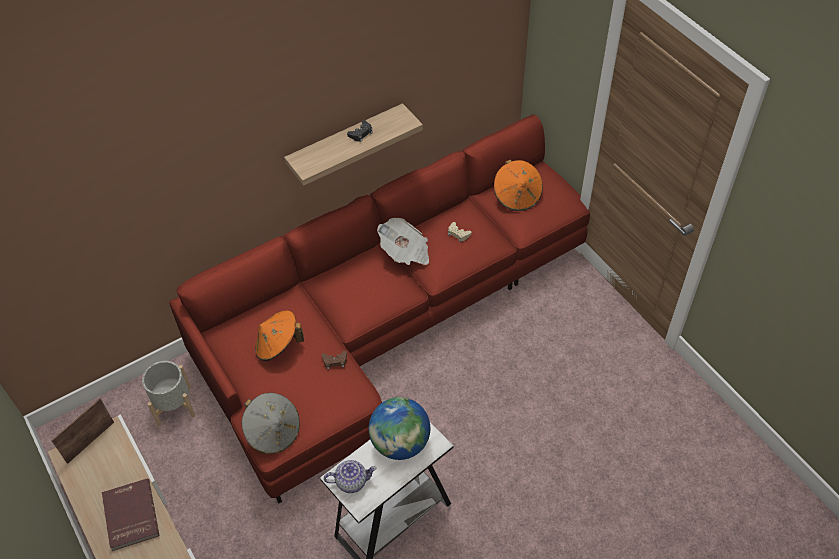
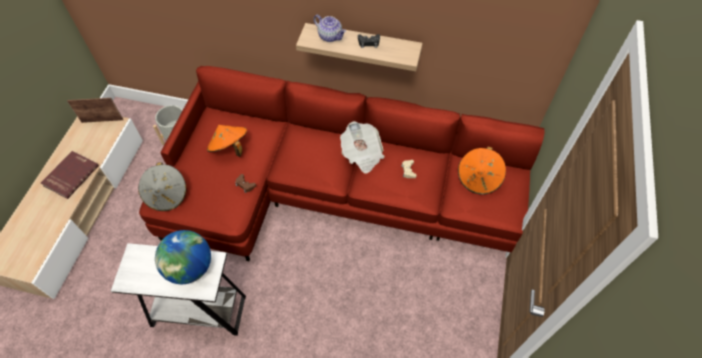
camera: 45 degrees right, 5 degrees up
(351, 481) = (138, 263): teapot -> teapot (330, 36)

